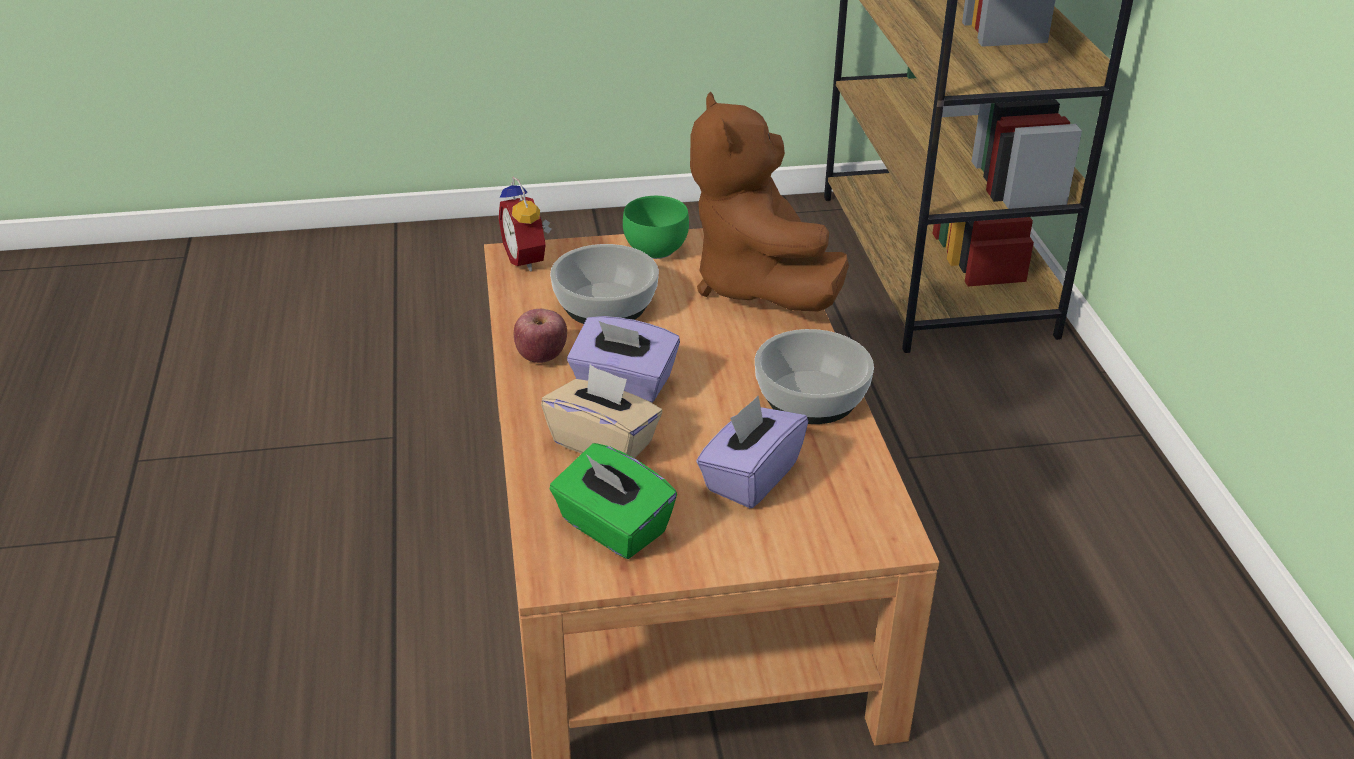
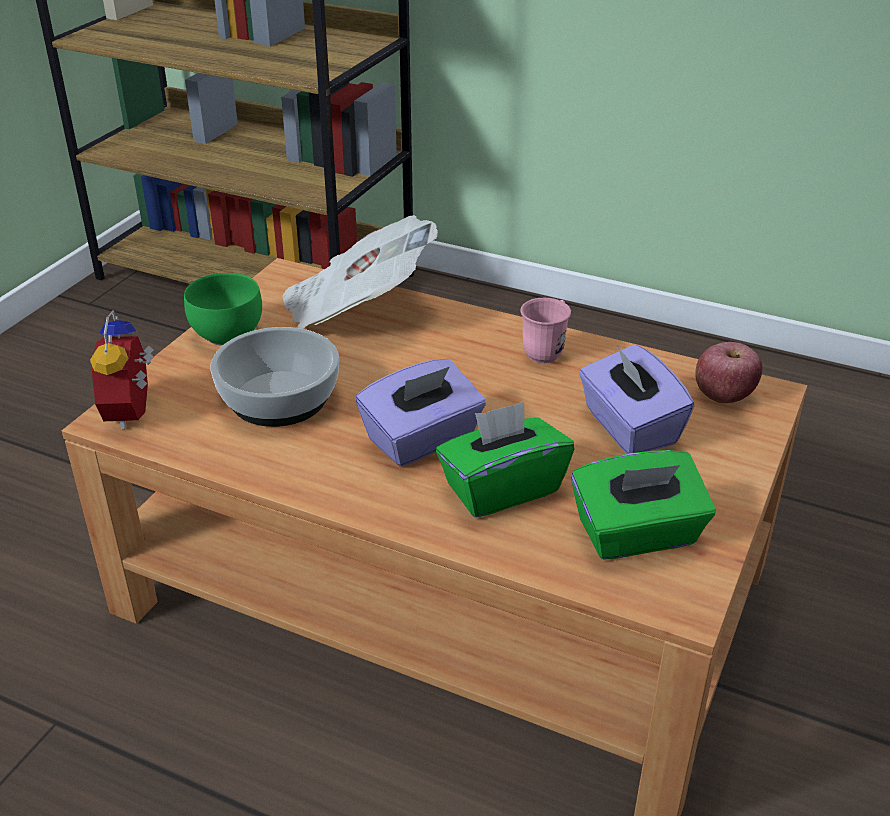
camera: 55 degrees left, 0 degrees up
(528, 259) = (134, 412): alarm clock -> alarm clock turned 75 degrees clockwise
(541, 356) = (318, 471): apple -> apple (723, 395)
(603, 443) = (502, 488): beige tissue box -> green tissue box
(757, 285) = (356, 309): brown plush toy -> newspaper
(812, 396) = (547, 350): bowl -> pink mug

